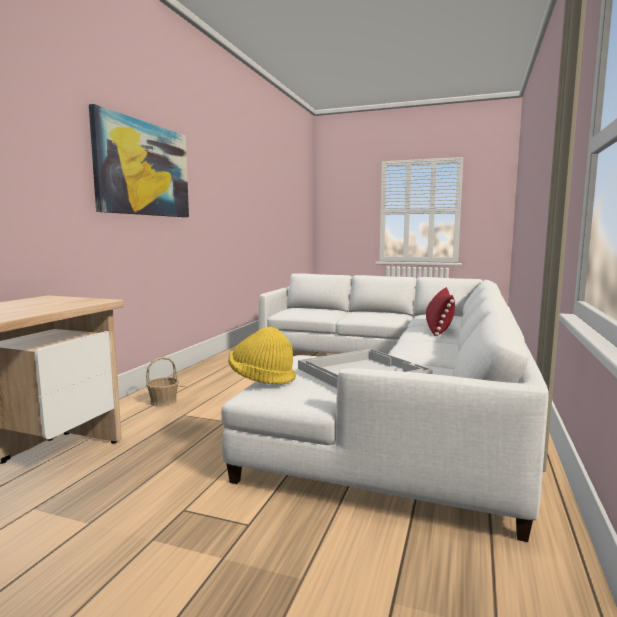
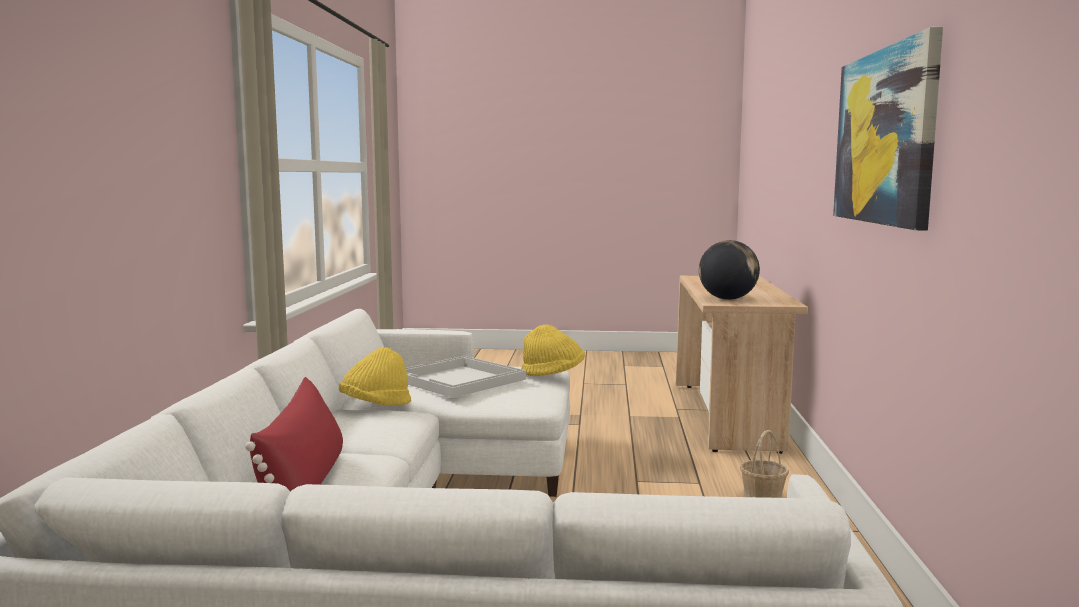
camera: 165 degrees right, 0 degrees up
(68, 303) = (727, 299): none -> globe
(431, 358) = (375, 406): none -> yellow hat

